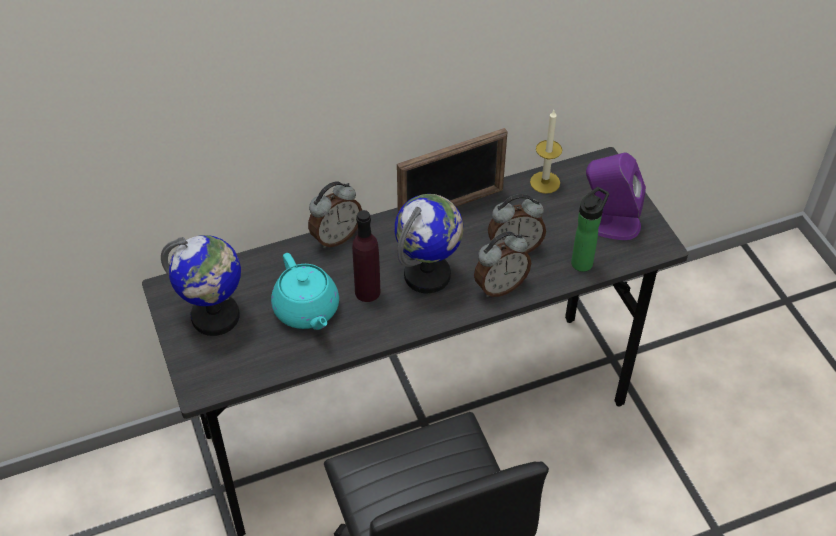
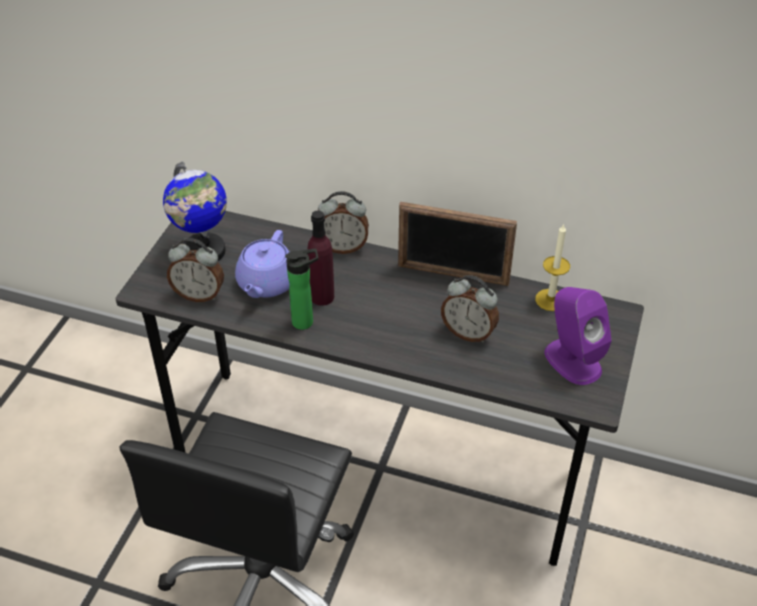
camera: 40 degrees right, 5 degrees down
(307, 310) = (266, 284): turquoise teapot -> purple teapot
(428, 275) = (379, 312): globe -> none
(500, 286) = (425, 353): alarm clock -> alarm clock (199, 294)
(584, 261) = (515, 376): bottle -> bottle (306, 321)

